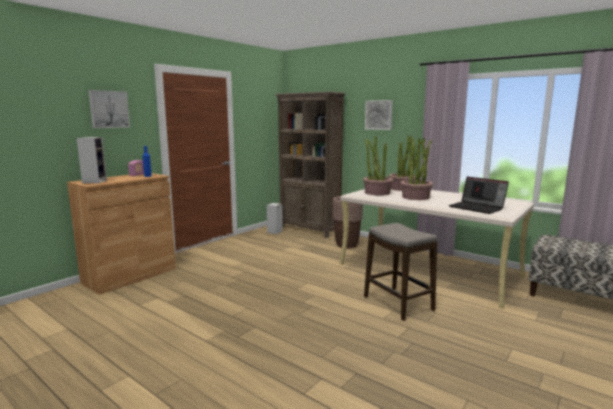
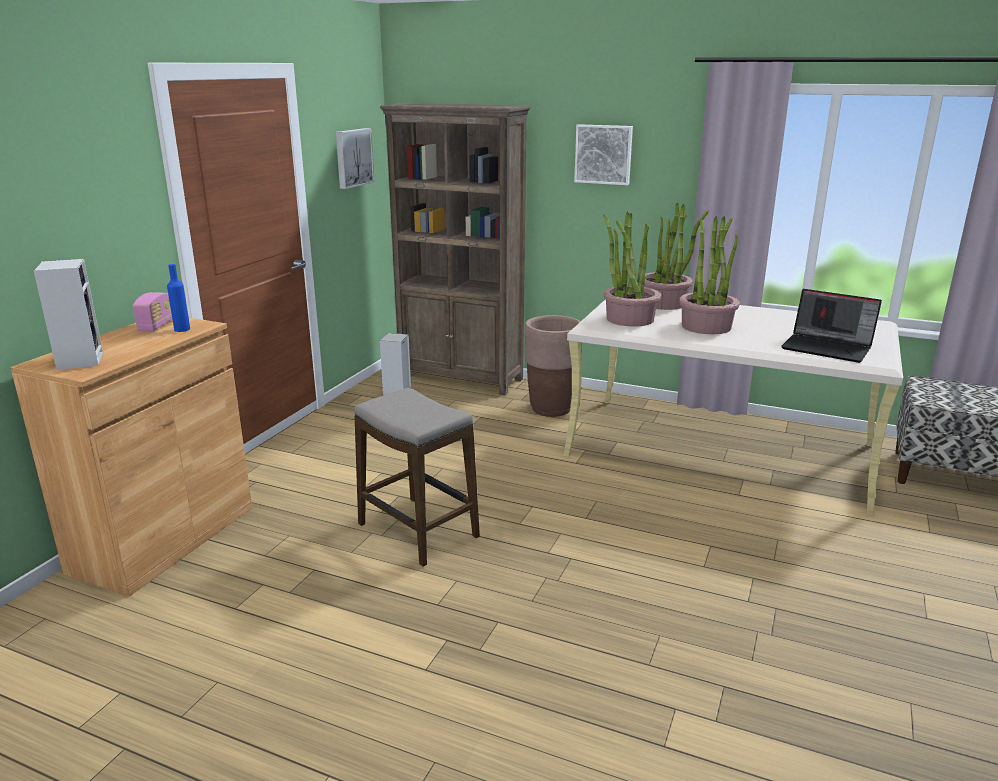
camera: 15 degrees left, 10 degrees up
(108, 109) = (70, 184): picture -> picture (353, 157)
(398, 303) = (710, 530): stool -> stool (418, 531)

